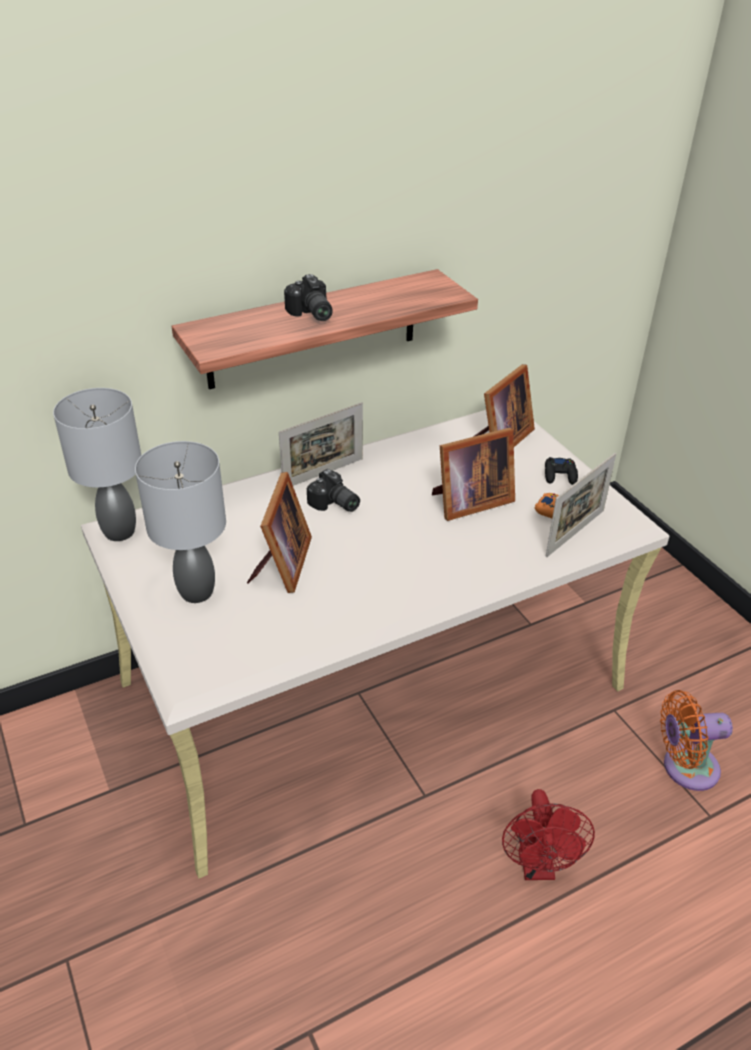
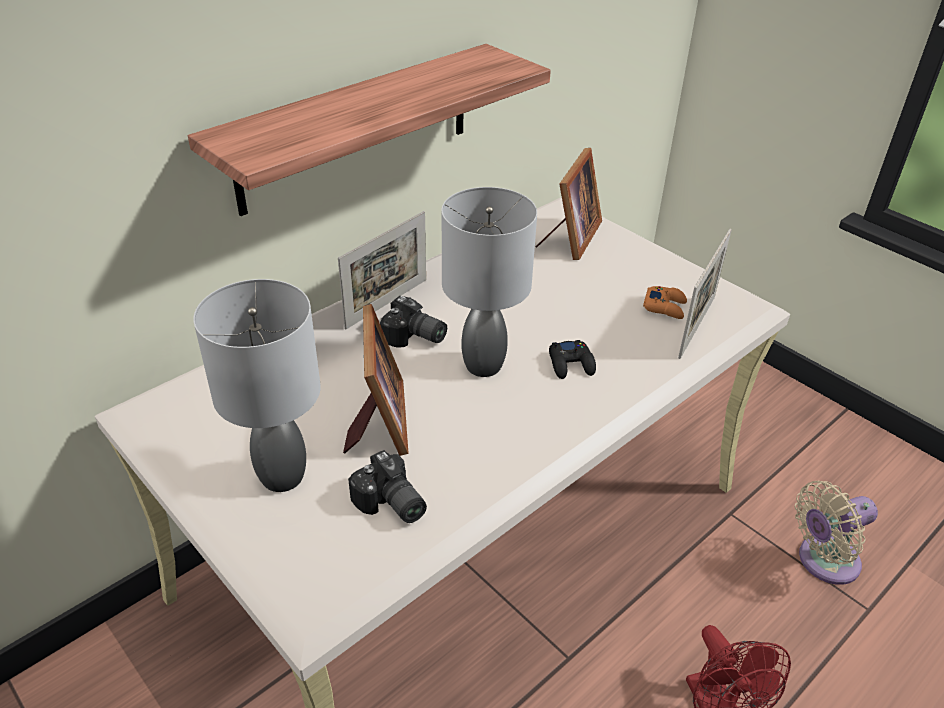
camera: 15 degrees left, 0 degrees up
(119, 532) = (152, 417): grey table lamp -> grey table lamp (483, 366)
(310, 314) = (362, 104): camera -> camera (390, 505)
(468, 502) = (567, 310): picture frame -> none
(560, 475) = (651, 266): black game controller -> black game controller (571, 364)
(684, 767) = (823, 561): orange fan -> beige fan

